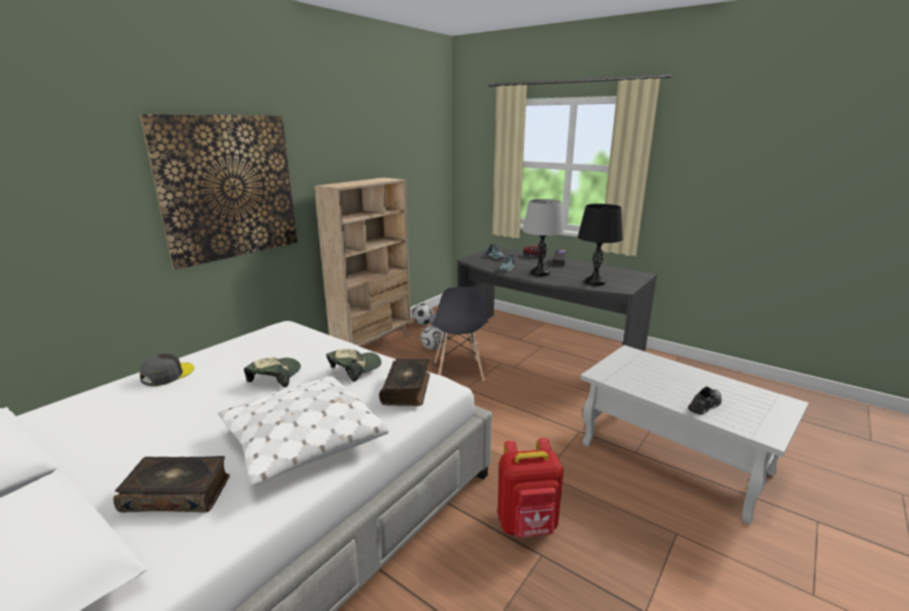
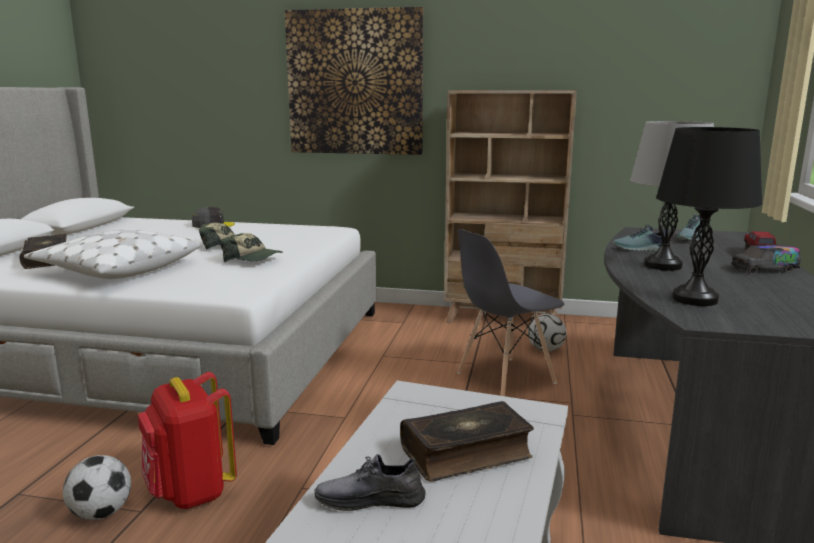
camera: 65 degrees right, 5 degrees down
(407, 389) = (219, 279): book -> book (466, 453)
(423, 324) = (606, 328): football -> football (101, 513)
(705, 405) = (370, 499): grey shoe -> grey shoe turned 150 degrees clockwise

